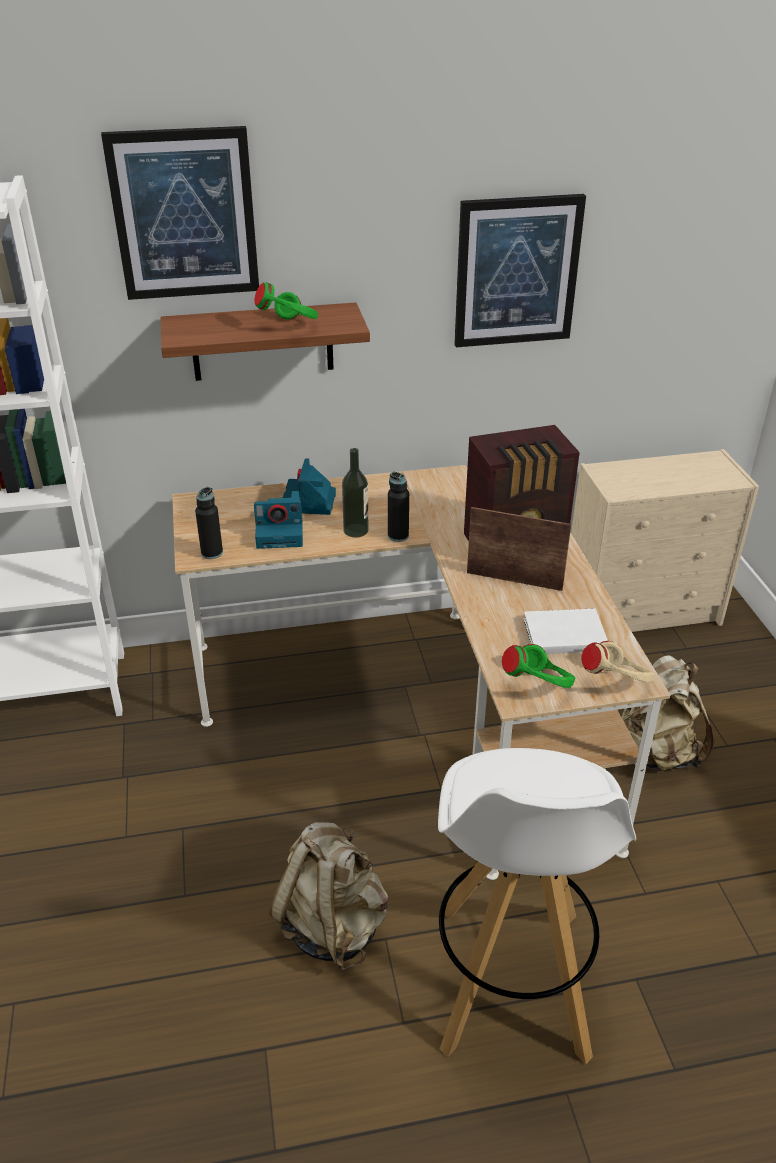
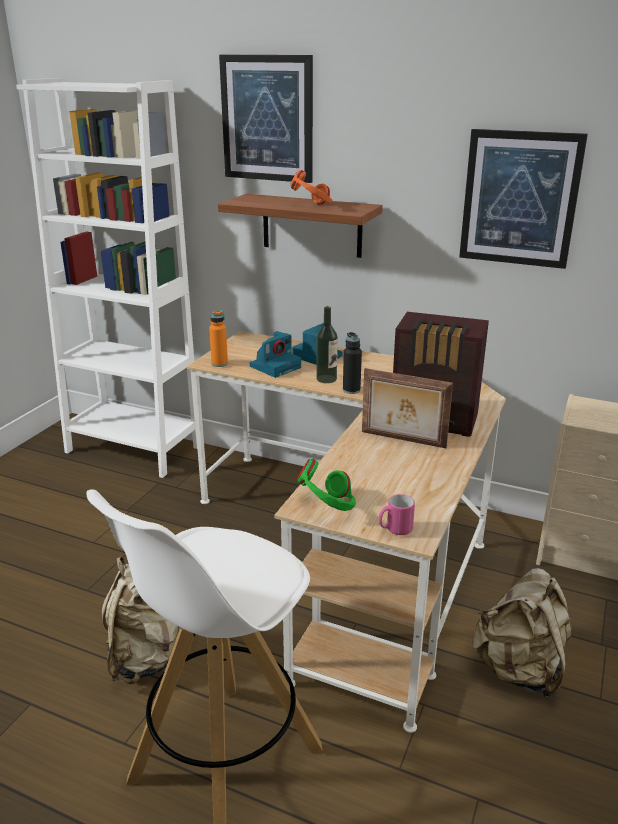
camera: 35 degrees right, 10 degrees down
(212, 553) = (219, 364): black bottle -> orange bottle
(281, 533) = (276, 366): camera -> camera turned 75 degrees counterclockwise
(290, 326) = (312, 207): green headphones -> orange headphones
(514, 580) = (402, 440): picture frame -> picture frame turned 150 degrees clockwise
(562, 634) = (394, 483): white book -> none
(616, 683) = (395, 530): beige headphones -> pink mug

